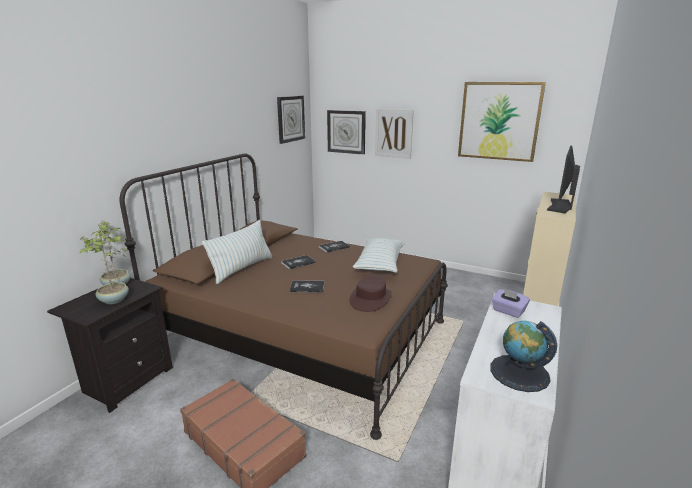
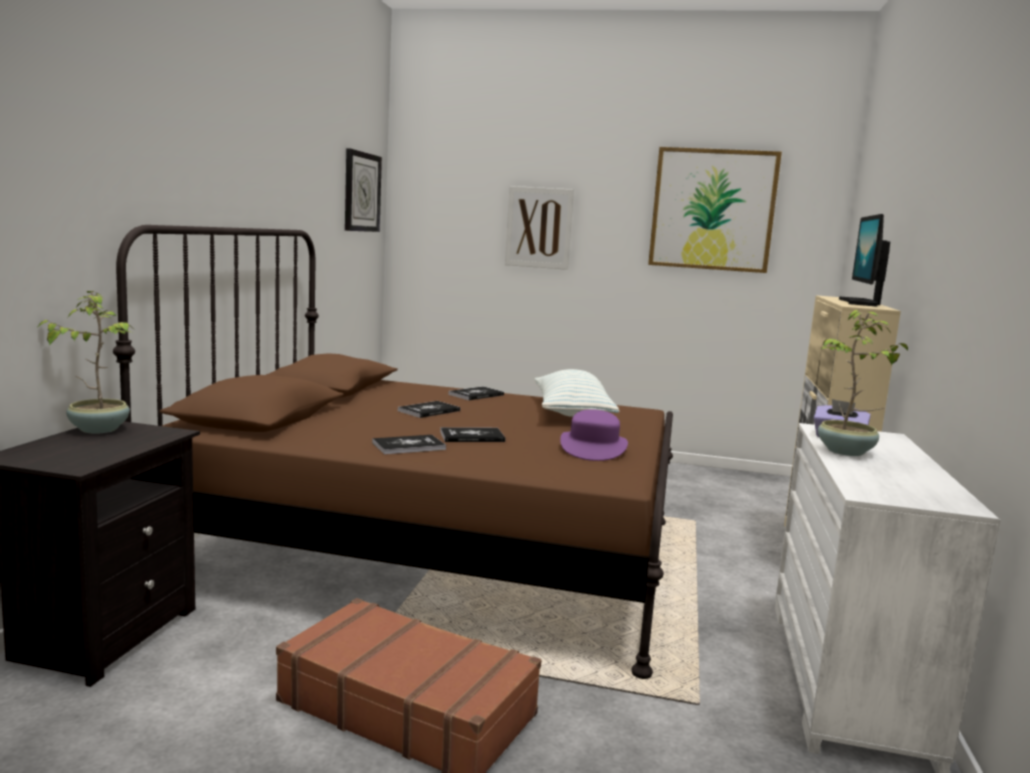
camera: 15 degrees left, 10 degrees down
(114, 300) = (112, 446): potted plant -> potted plant (846, 452)
(242, 268) = (329, 416): pillow -> none
(267, 296) = (408, 446): none -> book
(346, 132) = (453, 224): wall clock -> none
(371, 299) = (593, 447): brown hat -> purple hat
(519, 373) = (917, 489): globe -> none

